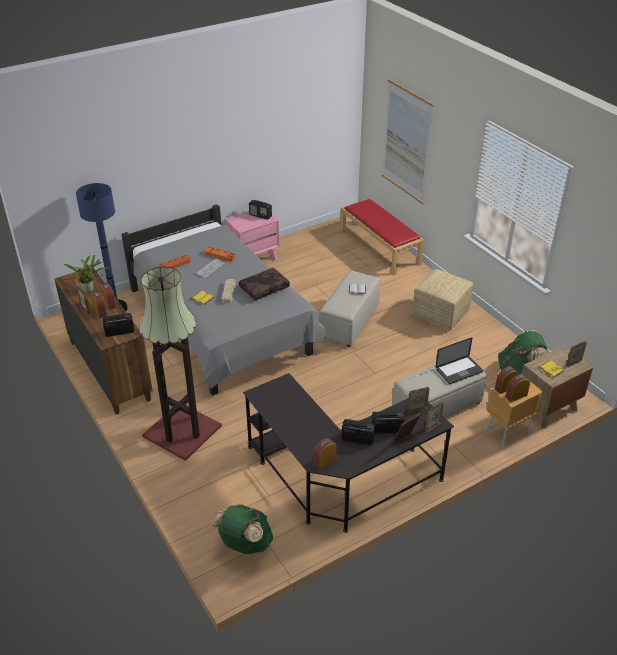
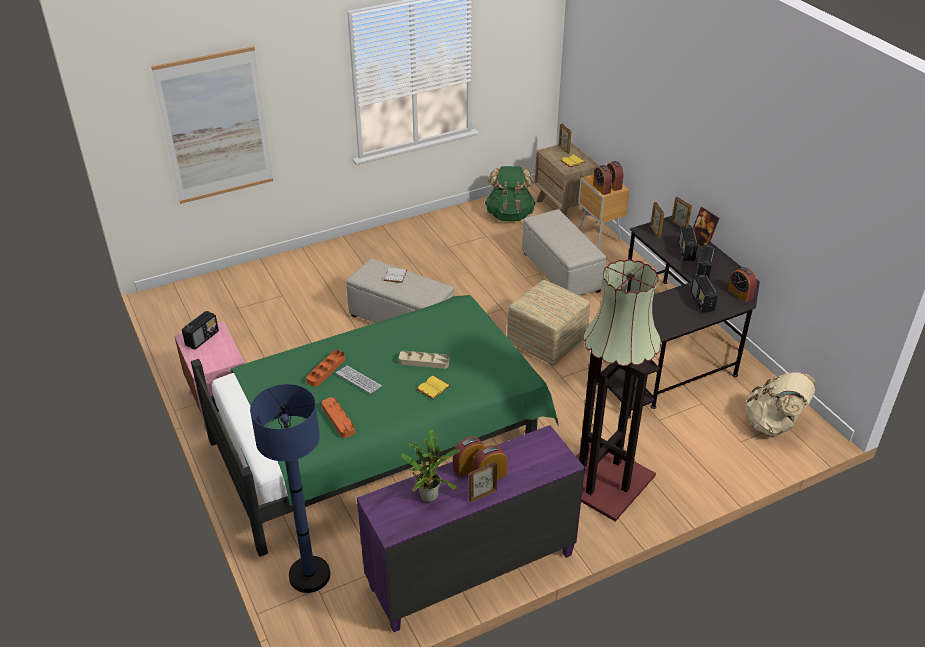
camera: 85 degrees left, 0 degrees up
(110, 370) = (470, 570): brown dresser -> purple dresser
(119, 332) = (542, 450): radio -> radio (702, 302)
(221, 325) = (382, 441): grey bed -> green bed
(244, 544) = (773, 424): green backpack -> beige backpack
(264, 288) = (418, 329): brown pillow -> none
(380, 248) = (244, 280): red bench -> none
(441, 314) = (402, 249): ottoman -> ottoman (547, 341)
(459, 370) = (555, 222): laptop -> none

